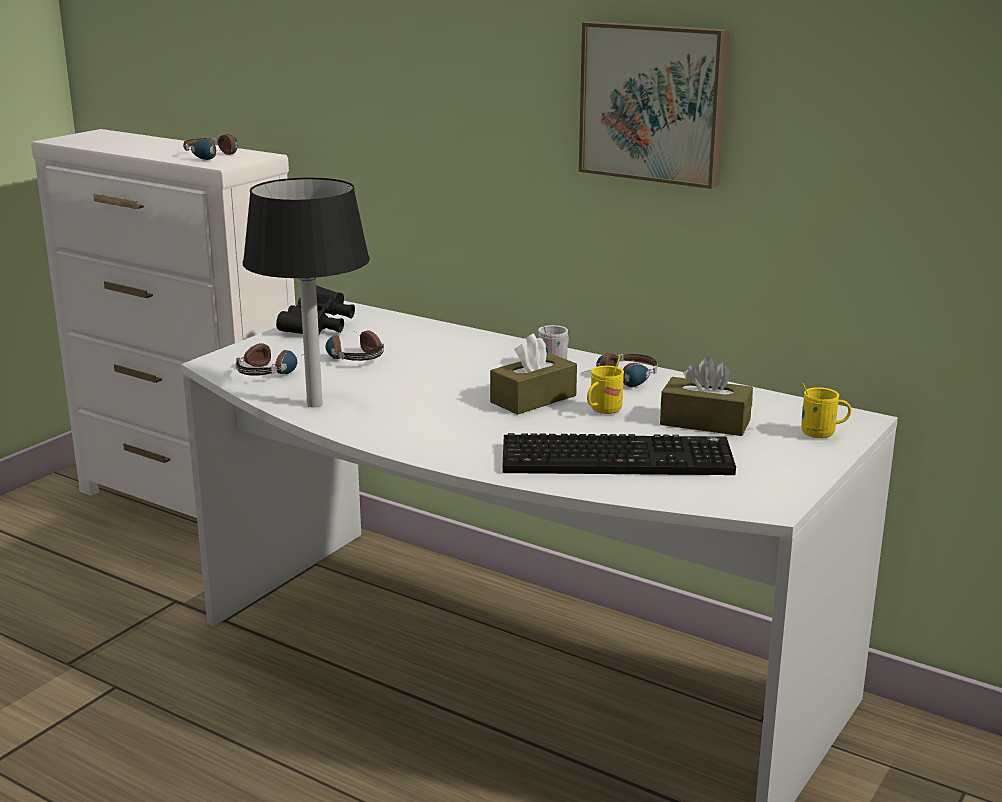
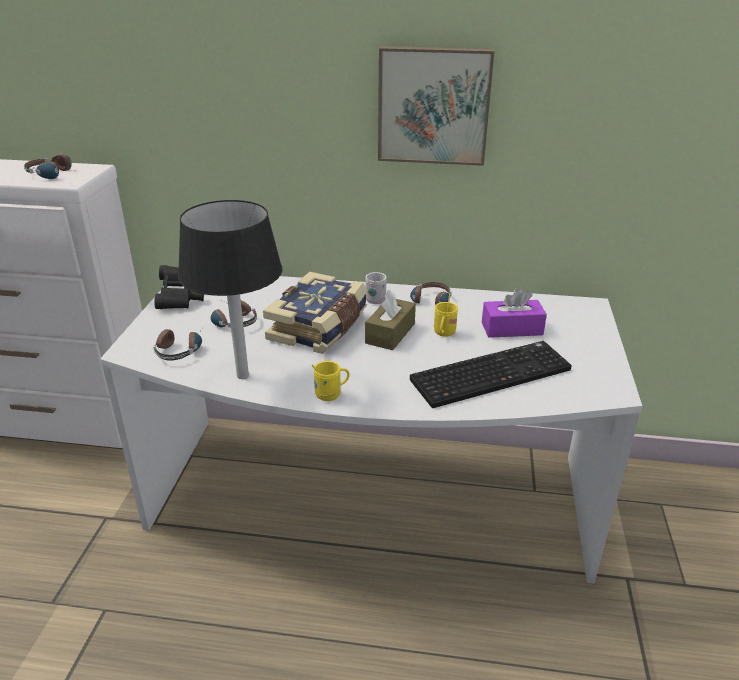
camera: 25 degrees left, 10 degrees up
(452, 379) = (320, 327): none -> book
(705, 422) = (512, 329): brown tissue box -> purple tissue box
(823, 434) = (584, 322): yellow mug -> yellow mug (331, 394)

